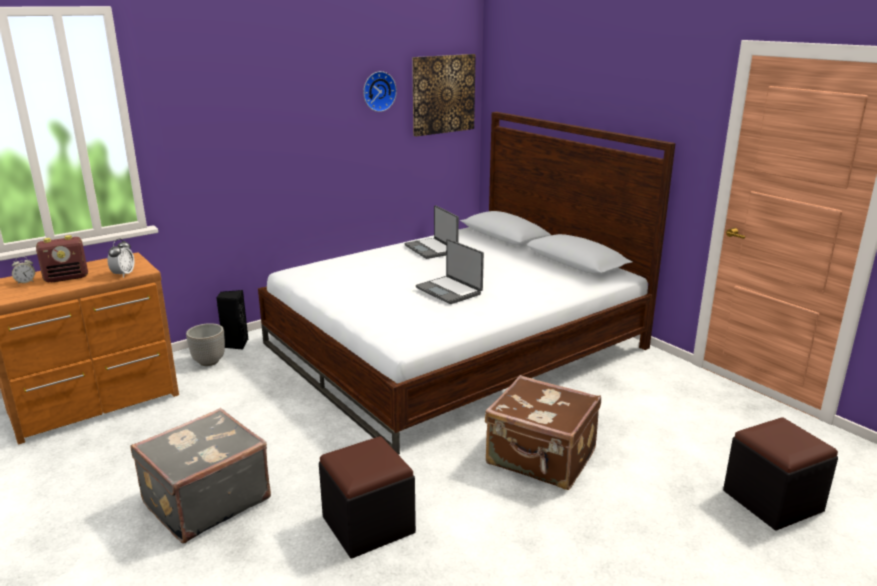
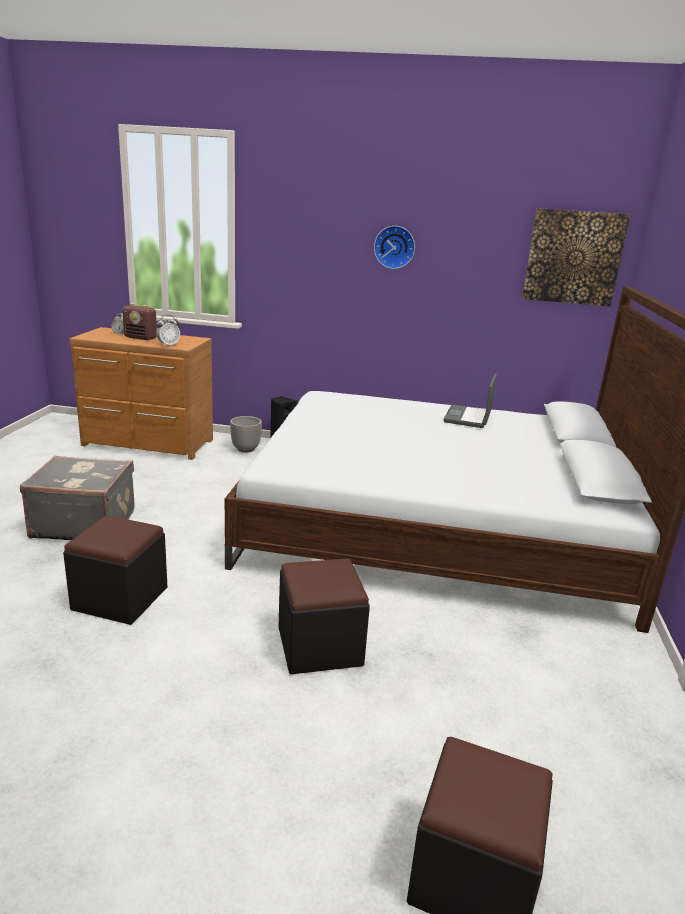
camera: 45 degrees right, 0 degrees up
(378, 91) = (484, 240): wall clock -> wall clock (394, 247)
(450, 291) = (400, 449): laptop -> none
(541, 459) = (319, 646): brown suitcase -> black ottoman

